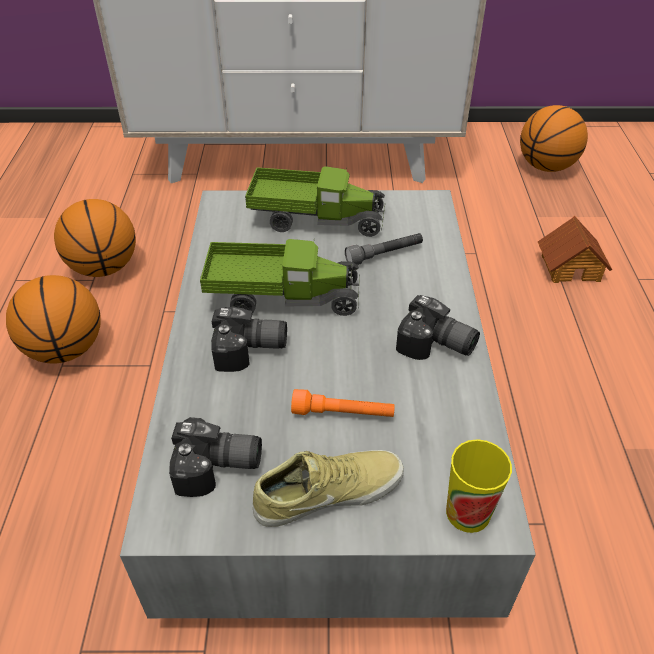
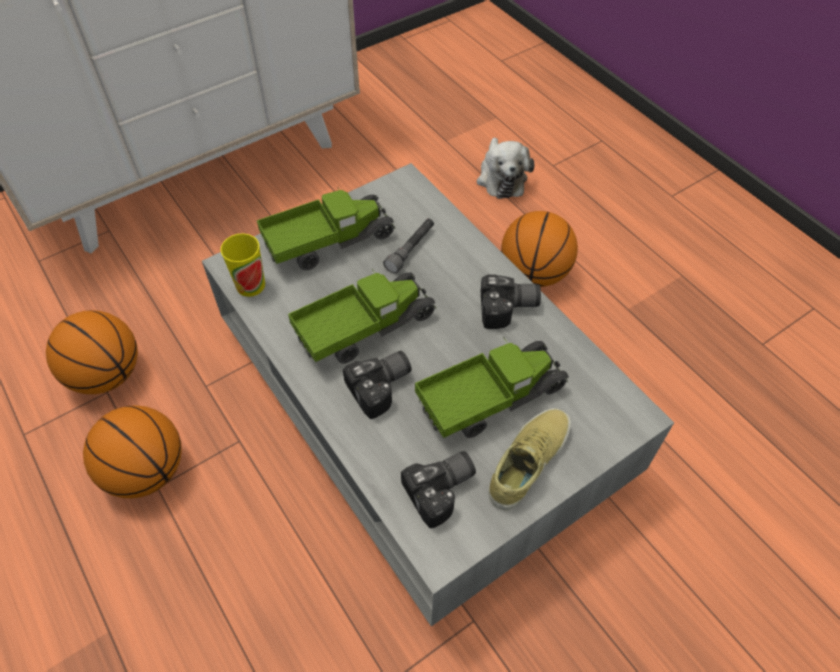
camera: 35 degrees left, 10 degrees up
(343, 413) = (490, 398): orange flashlight -> toy truck
(468, 512) = (619, 420): cup -> cup (250, 285)
(546, 167) = (421, 87): basketball -> basketball (534, 273)
(570, 267) = (501, 177): toy house -> plush toy

